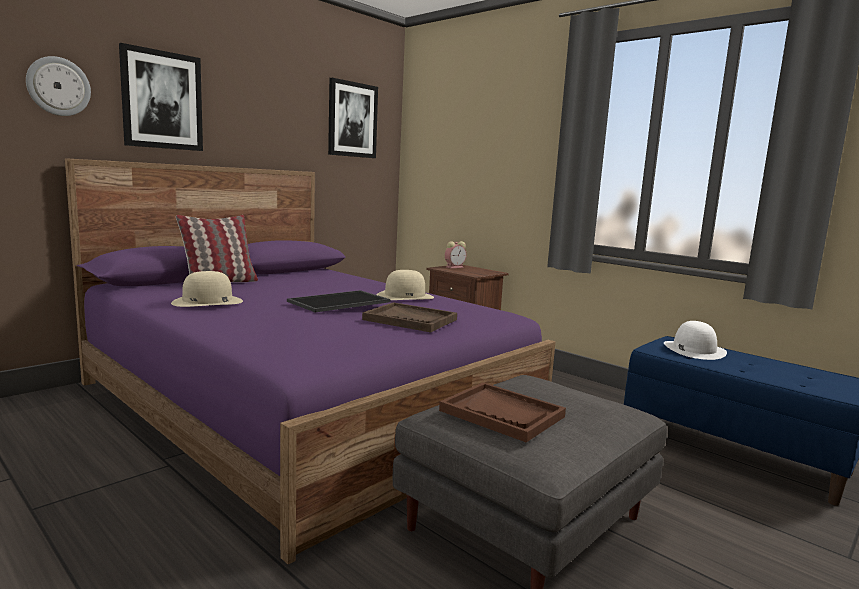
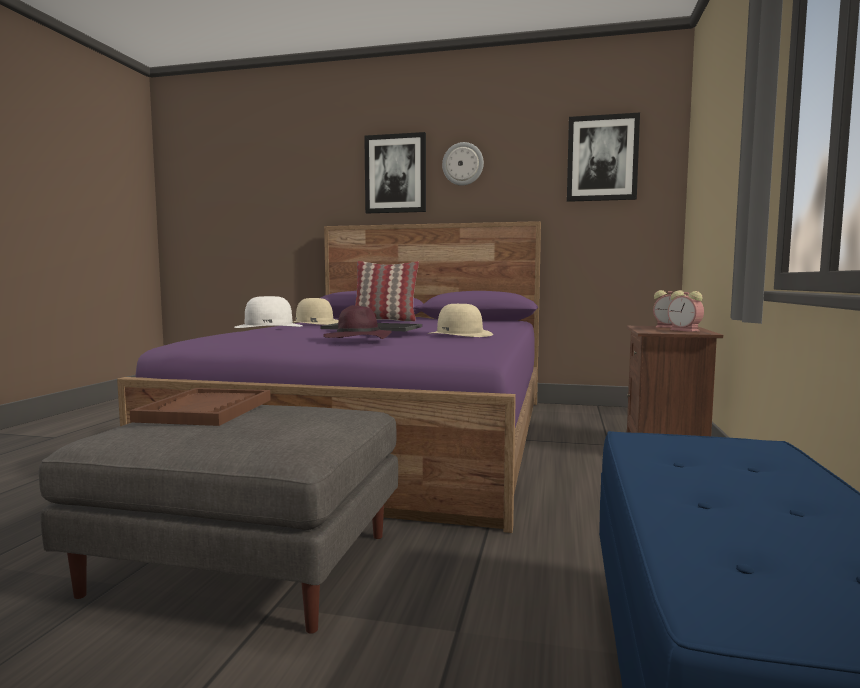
camera: 60 degrees right, 5 degrees down
(58, 86) = (327, 176): wall clock -> wall clock (463, 164)
(410, 320) = (357, 340): brown tray -> purple hat
(479, 270) = (686, 330): none -> alarm clock
(694, 350) = (732, 460): white hat -> white hat (269, 326)

